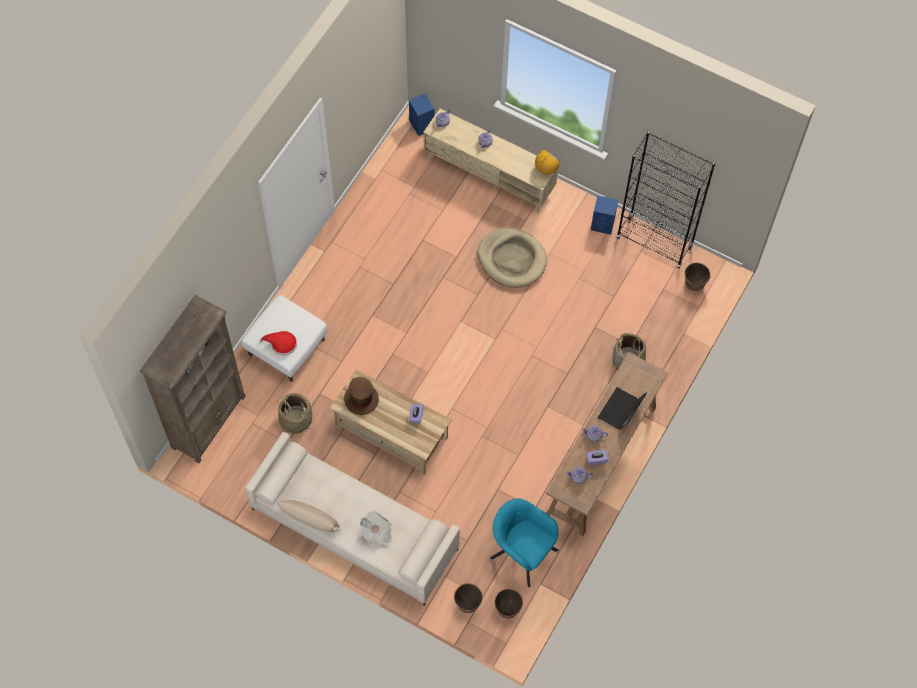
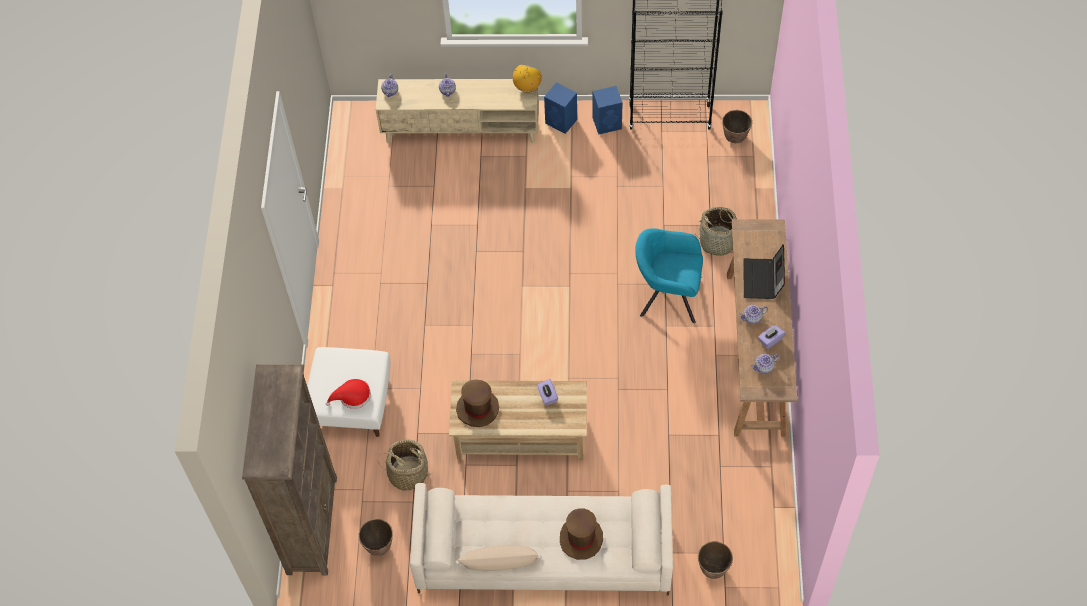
camera: 25 degrees left, 5 degrees down
(377, 532) = (581, 538): newspaper -> brown hat
(422, 125) = (360, 113): blue speaker -> blue speaker (561, 121)
(507, 610) = (758, 552): planter -> planter (379, 547)
(512, 259) = (536, 199): beige dog bed -> none
(521, 552) = (734, 485): turquoise armchair -> turquoise armchair (667, 295)

